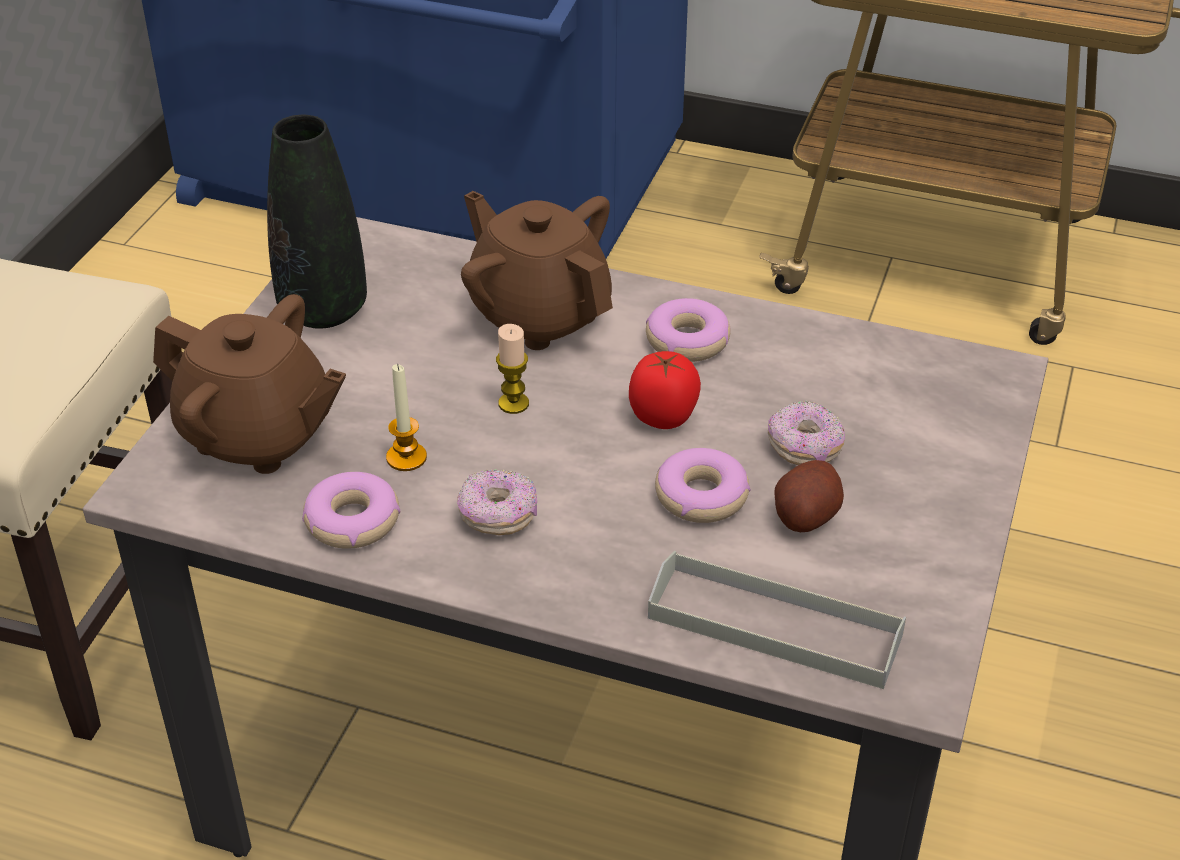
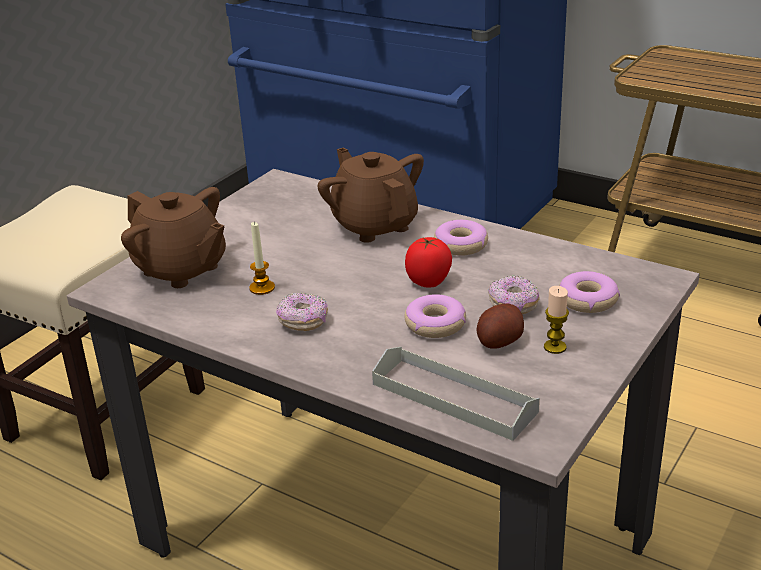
camera: 15 degrees right, 10 degrees down
(323, 310) = (248, 214): black vase -> none
(352, 521) = (215, 316): donut -> donut (587, 300)
(513, 403) = (338, 267): candle -> candle (555, 347)

